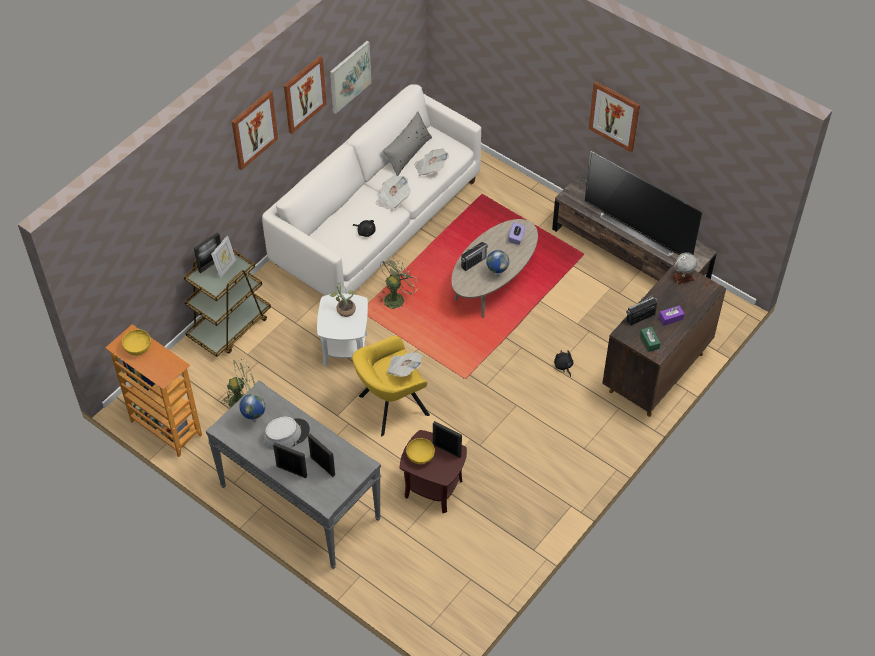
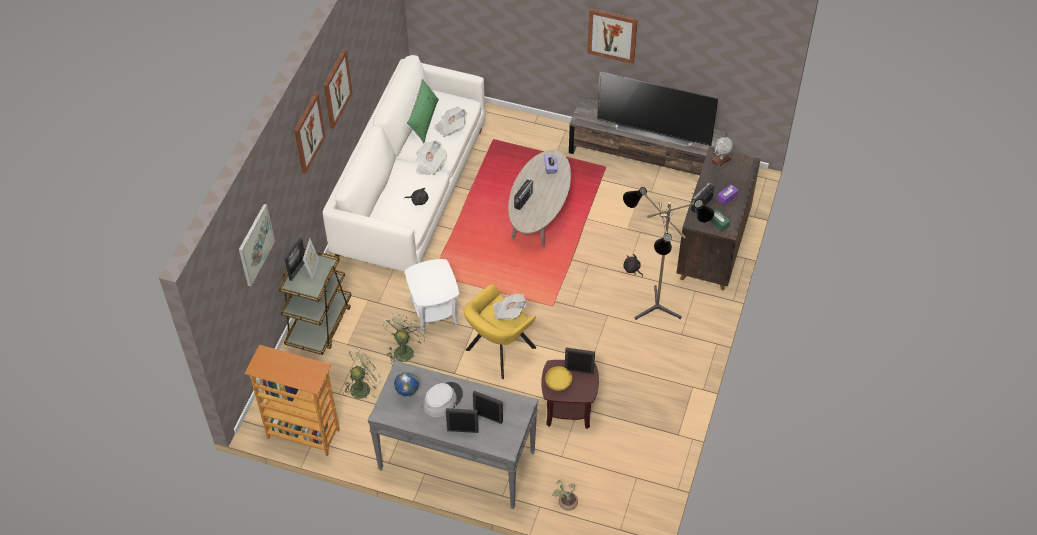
camera: 20 degrees left, 0 degrees up
(138, 347) = (275, 364): yellow bowl -> none
(344, 309) = (430, 275): potted plant -> potted plant (565, 502)
(349, 76) = (363, 62): picture -> picture (255, 244)
(396, 297) = (459, 253): green fan -> green fan (404, 349)
(407, 153) = (424, 120): grey pillow -> green pillow
(496, 275) = (548, 205): globe -> none
(567, 417) = (655, 312): none -> floor lamp

